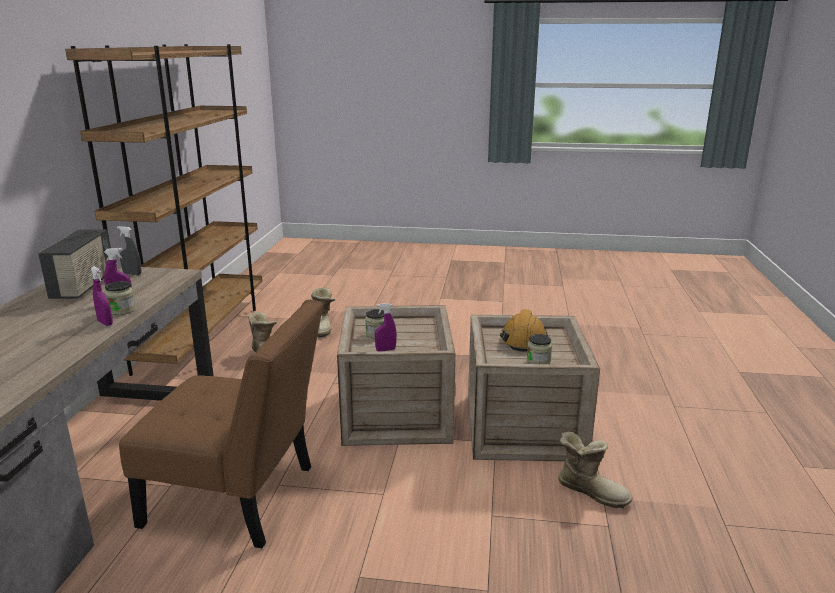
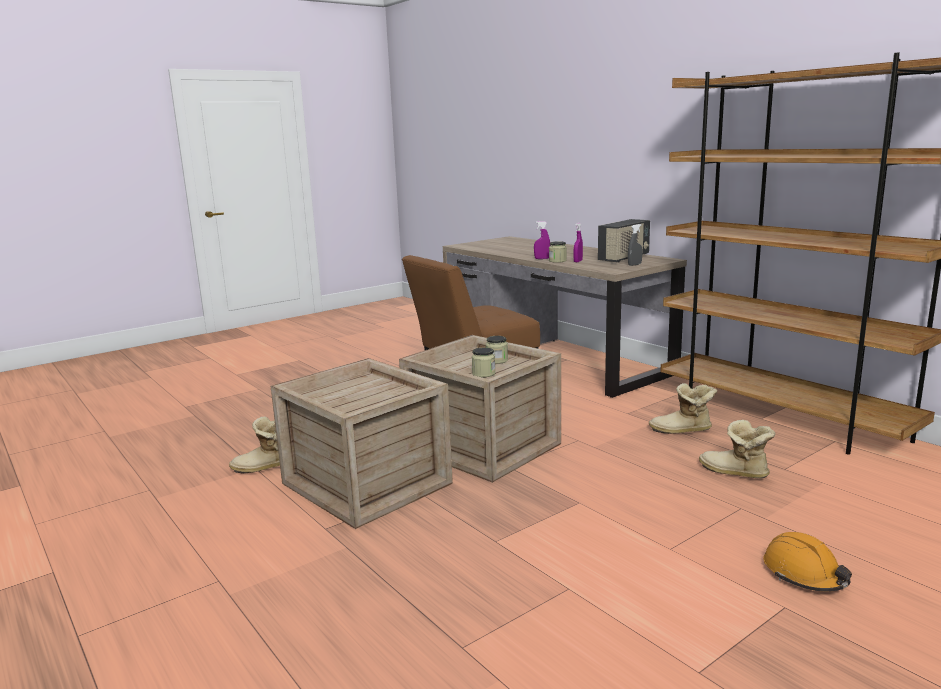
camera: 135 degrees right, 5 degrees down
(84, 286) = (624, 258): radio -> radio turned 90 degrees counterclockwise
(385, 350) = (463, 356): purple spray bottle -> none
(523, 339) = (373, 397): orange hard hat -> orange hard hat (804, 574)
(538, 361) = (335, 387): jar -> jar (483, 374)

